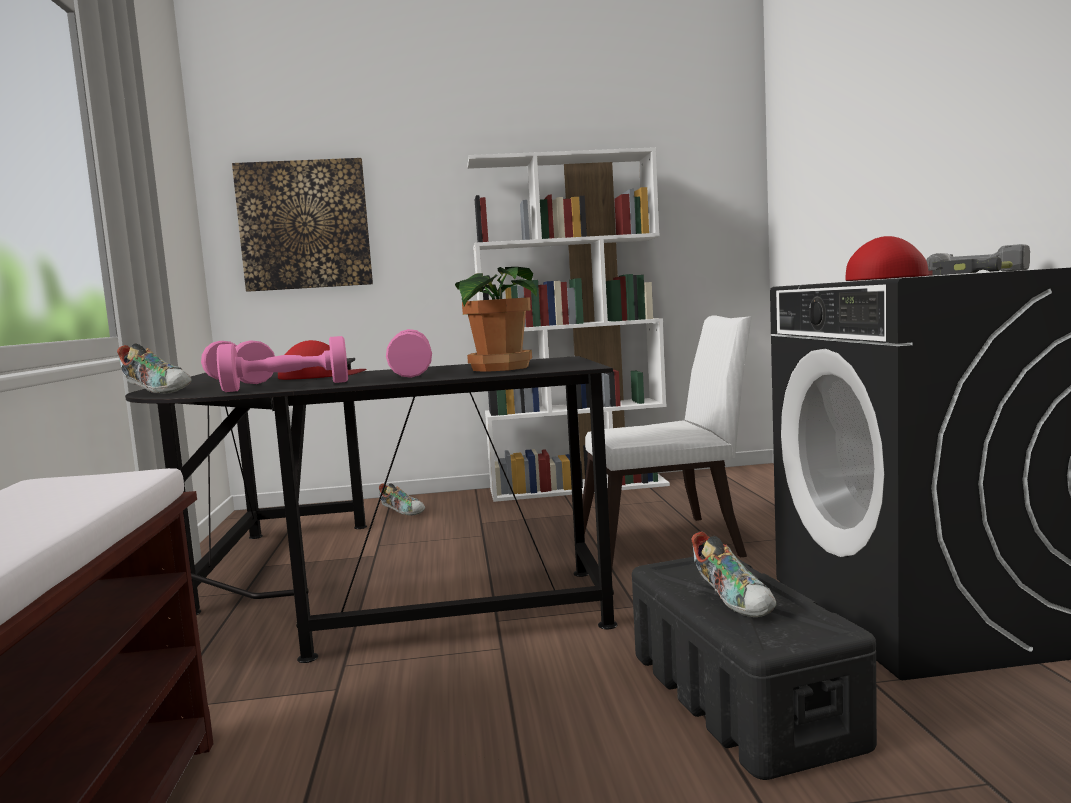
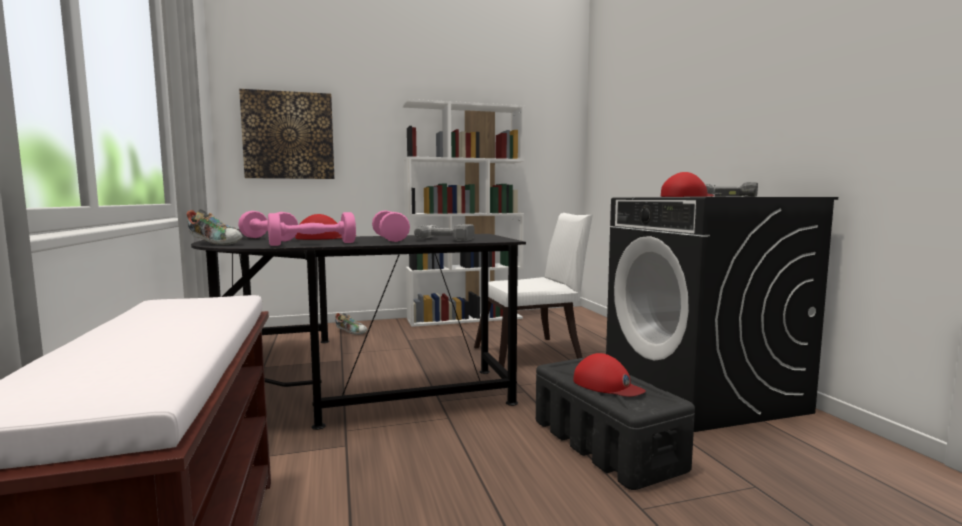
camera: 10 degrees left, 0 degrees up
(498, 368) = (448, 239): potted plant -> power drill
(734, 601) = (607, 385): shoe -> red cap

